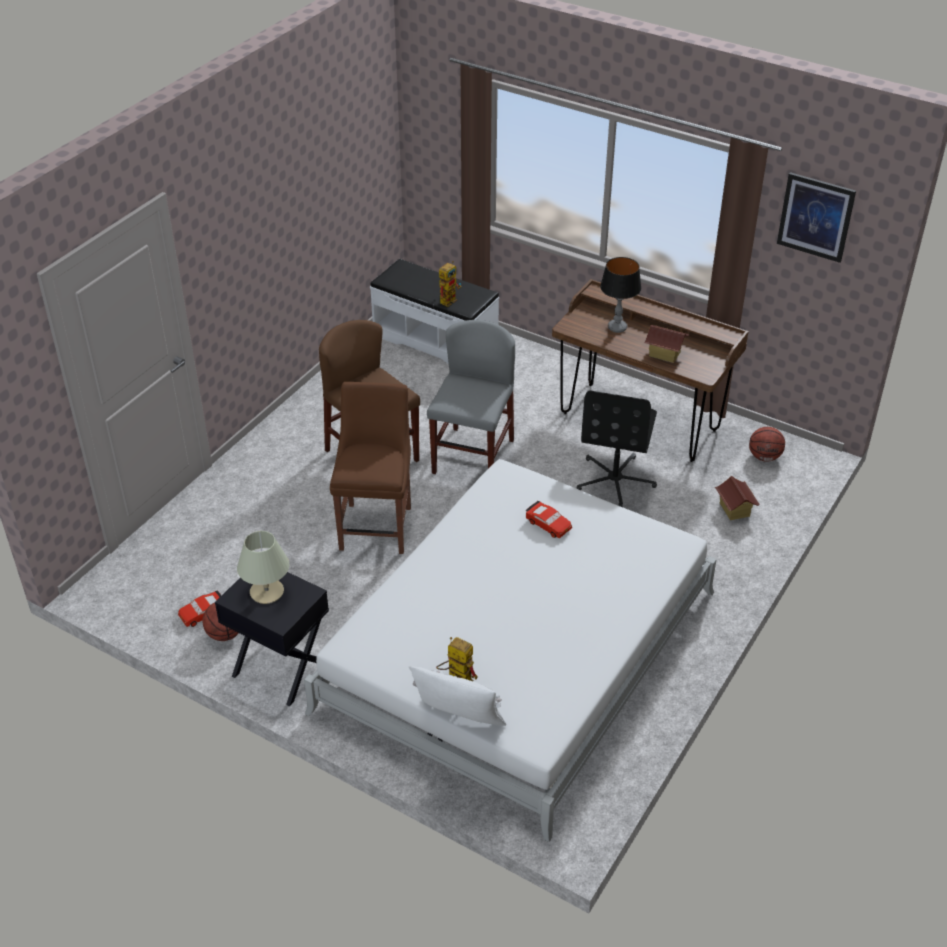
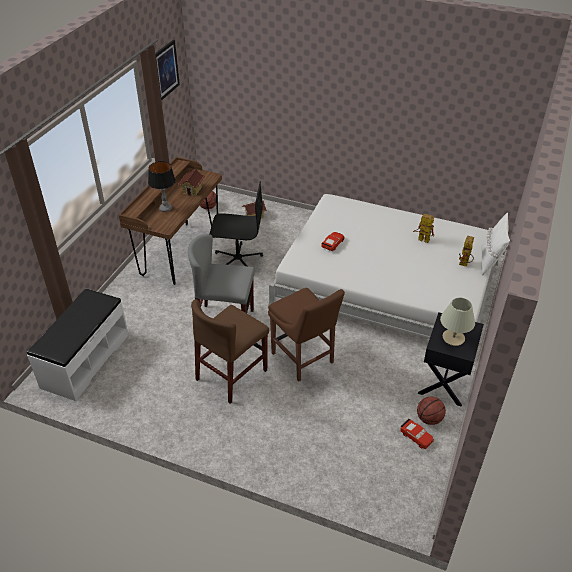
camera: 100 degrees left, 0 degrees up
(377, 525) = (304, 359): brown chair -> brown chair turned 120 degrees counterclockwise
(449, 299) = (95, 312): toy robot -> toy robot (421, 239)

